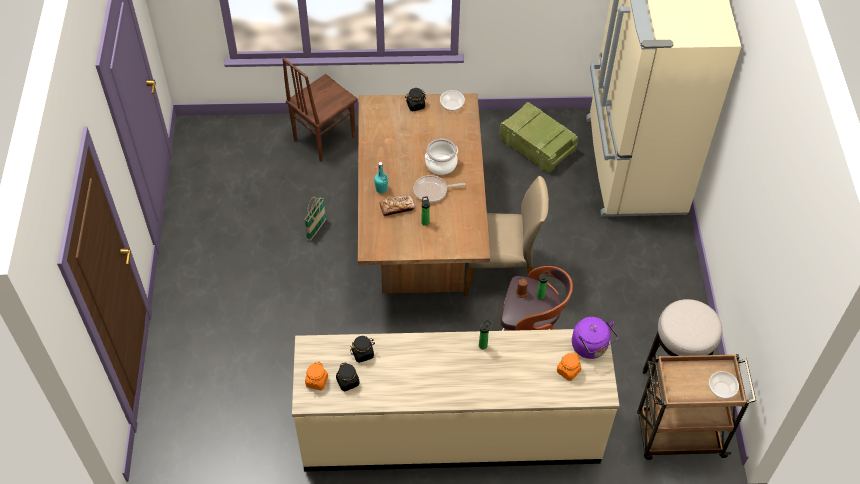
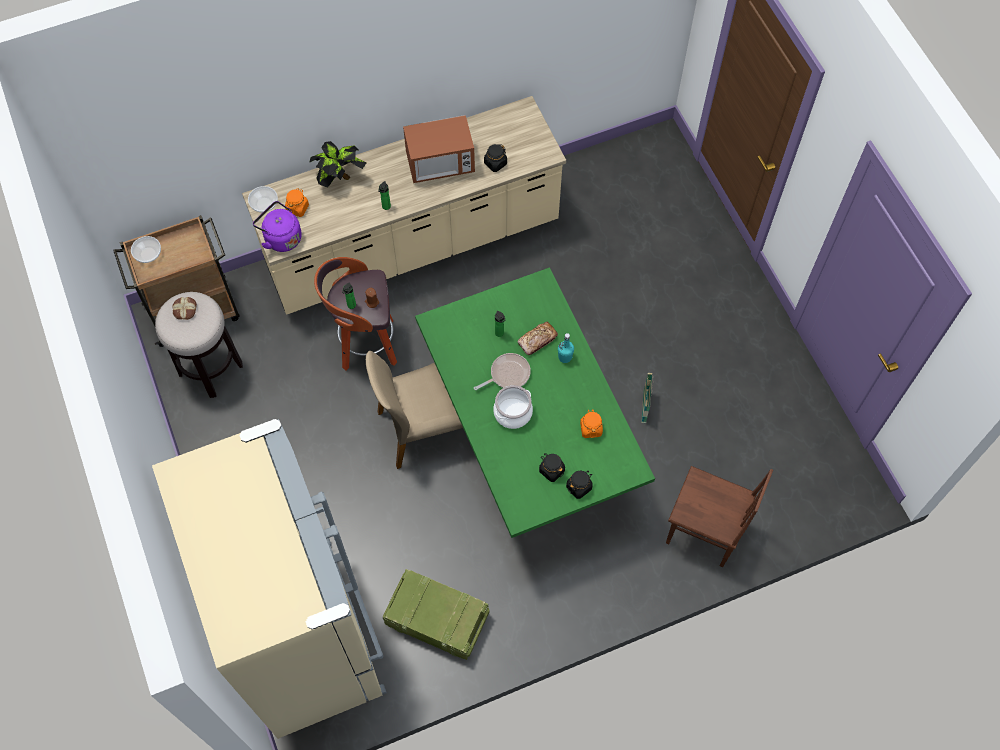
camera: 160 degrees right, 10 degrees up
(317, 381) = (524, 127): orange jar -> orange jar (591, 428)
(323, 138) = (703, 533): brown chair -> brown chair turned 90 degrees clockwise
(348, 382) = (496, 135): black jar -> black jar (551, 470)
(415, 370) = (440, 164): none -> microwave
(421, 234) = (527, 442): brown dining table -> green dining table
(452, 105) = (535, 504): bowl -> bowl (264, 204)
(518, 389) = (340, 178): none -> potted plant
(693, 329) = (184, 310): none -> bread

